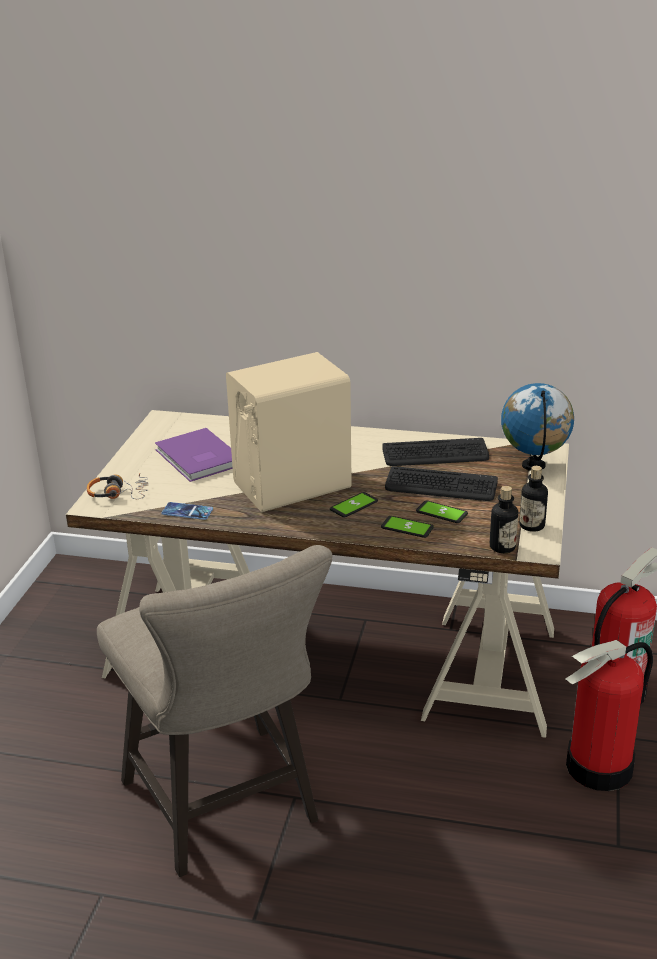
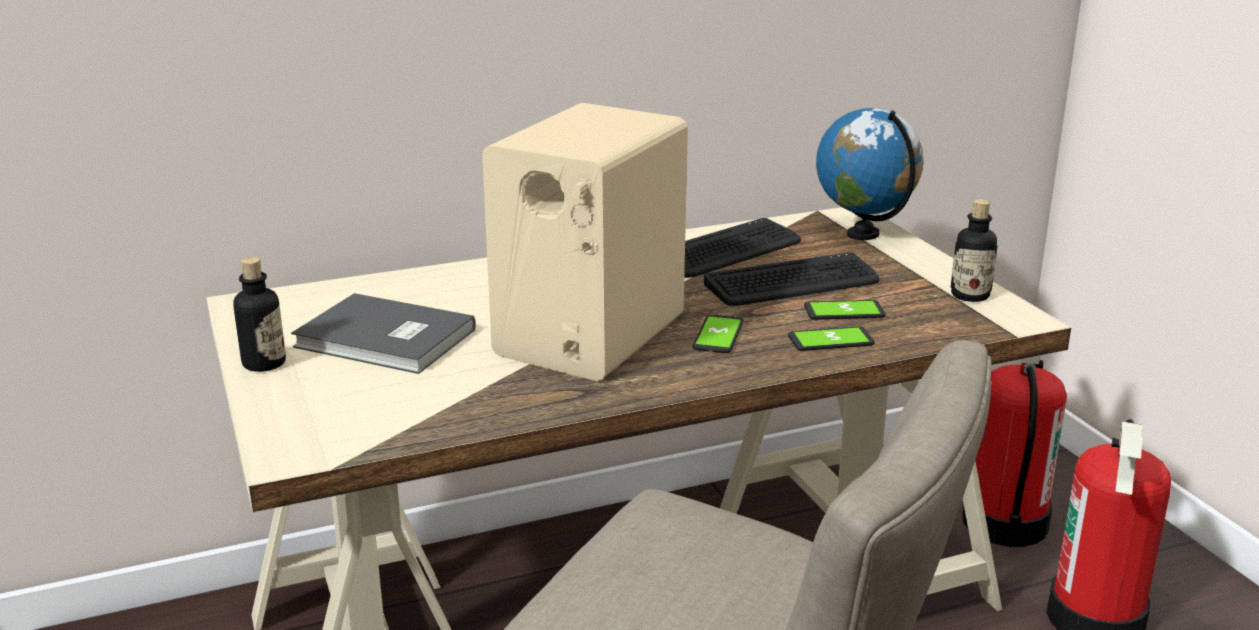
camera: 35 degrees left, 5 degrees down
(119, 493) = (313, 424): headphones -> none
(187, 511) = (476, 415): phone -> none
(197, 458) = (385, 340): purple book -> grey book
(502, 547) = (978, 328): bottle -> bottle (264, 363)

